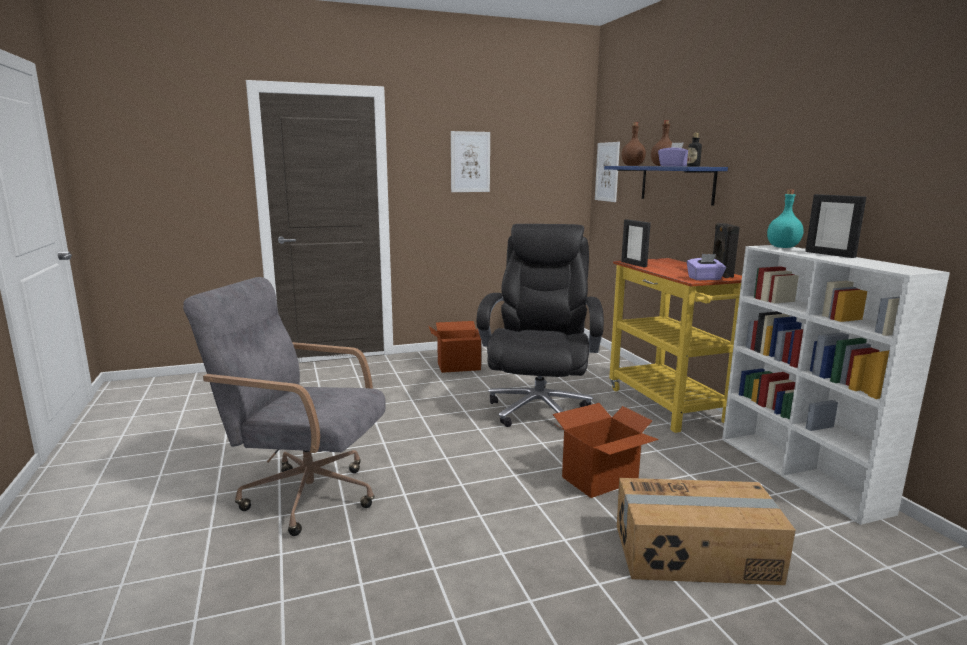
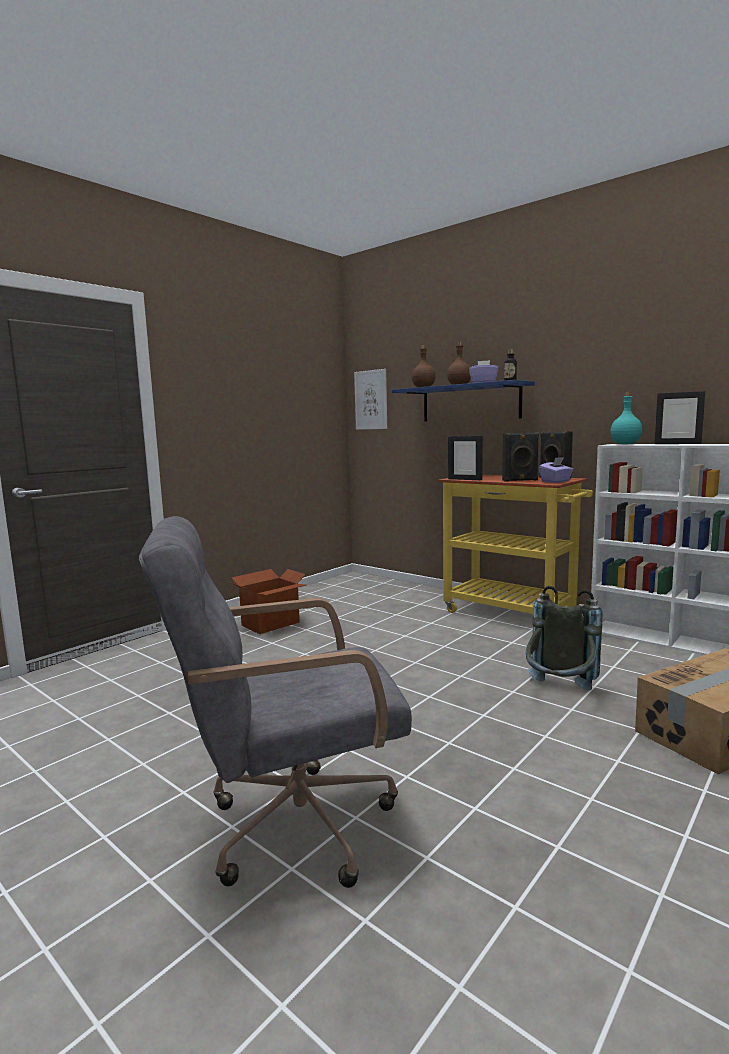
camera: 30 degrees left, 5 degrees down
(470, 162) = (240, 389): picture -> none
(538, 408) = (409, 644): black office chair -> none
(600, 480) = (559, 693): cardboard box -> grey backpack
(677, 272) = (520, 480): none -> black speaker

